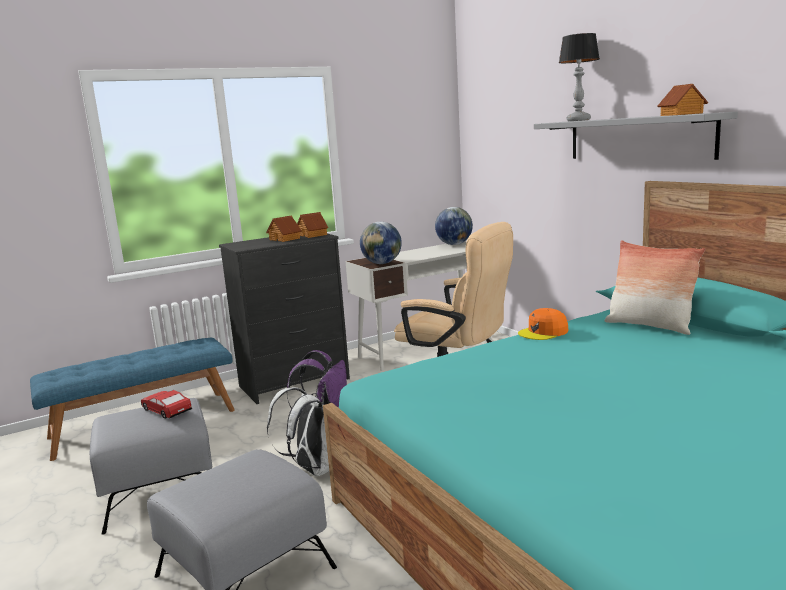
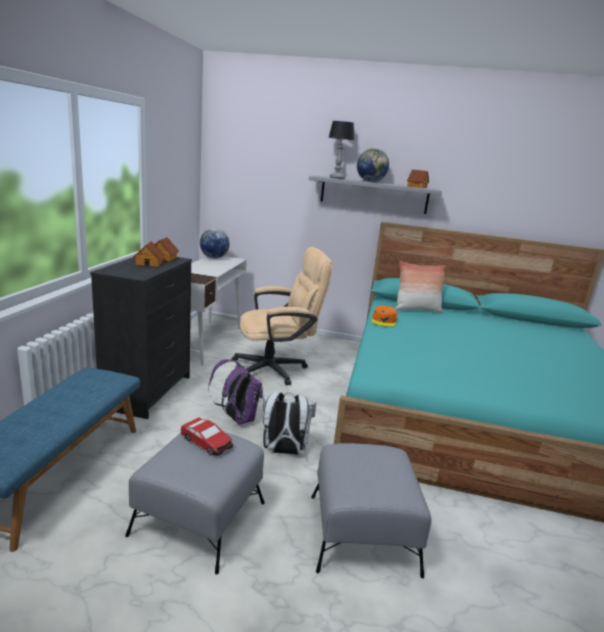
camera: 50 degrees left, 5 degrees up
(166, 410) = (206, 442): toy car -> toy car turned 135 degrees counterclockwise
(382, 263) = (201, 278): globe -> globe (370, 182)

